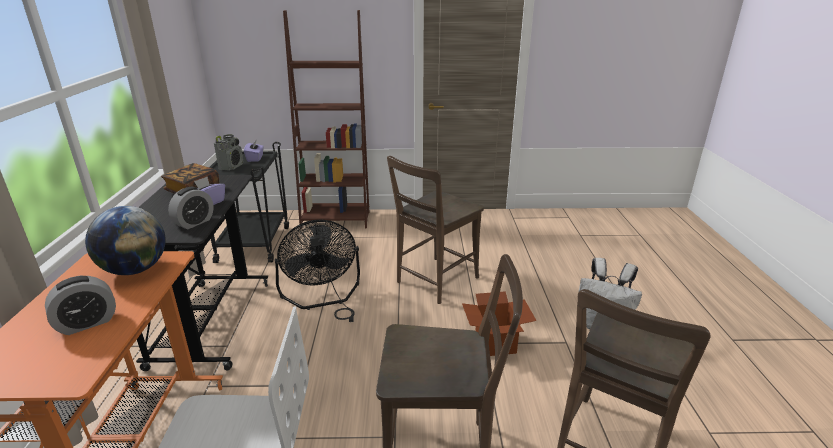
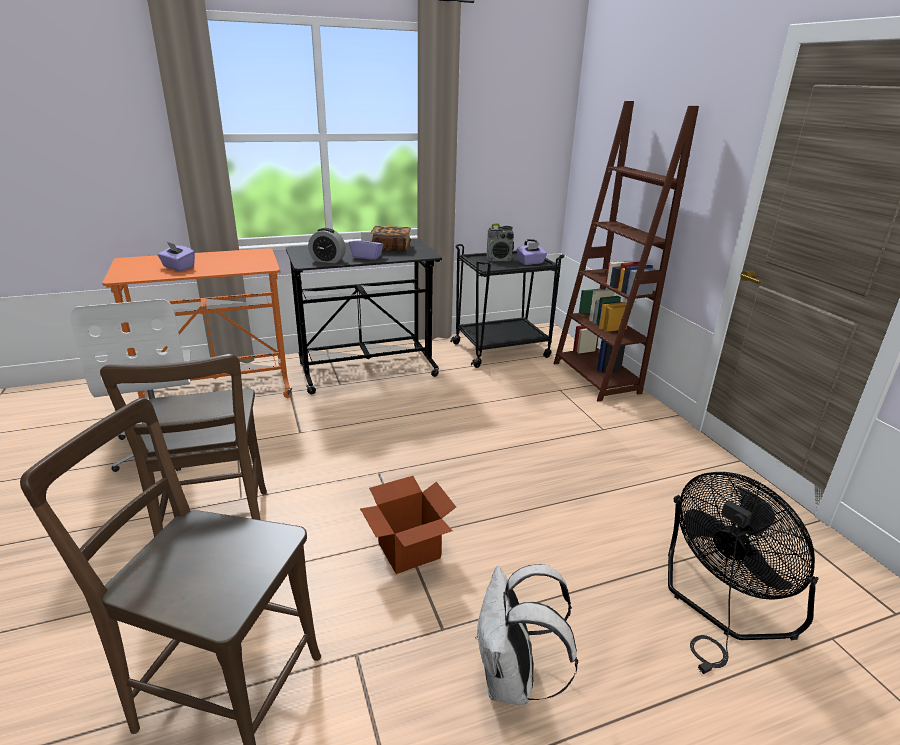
camera: 70 degrees right, 0 degrees up
(87, 323) = (178, 267): alarm clock -> purple tissue box
(135, 269) = (247, 262): globe -> none
(325, 299) = (432, 411): black fan -> black fan (717, 609)
(434, 281) = (516, 476): brown chair -> none

